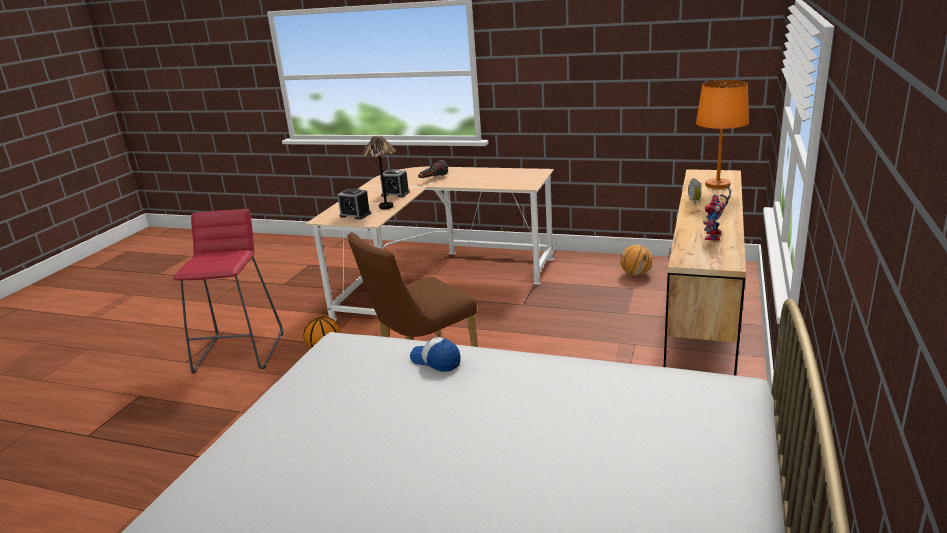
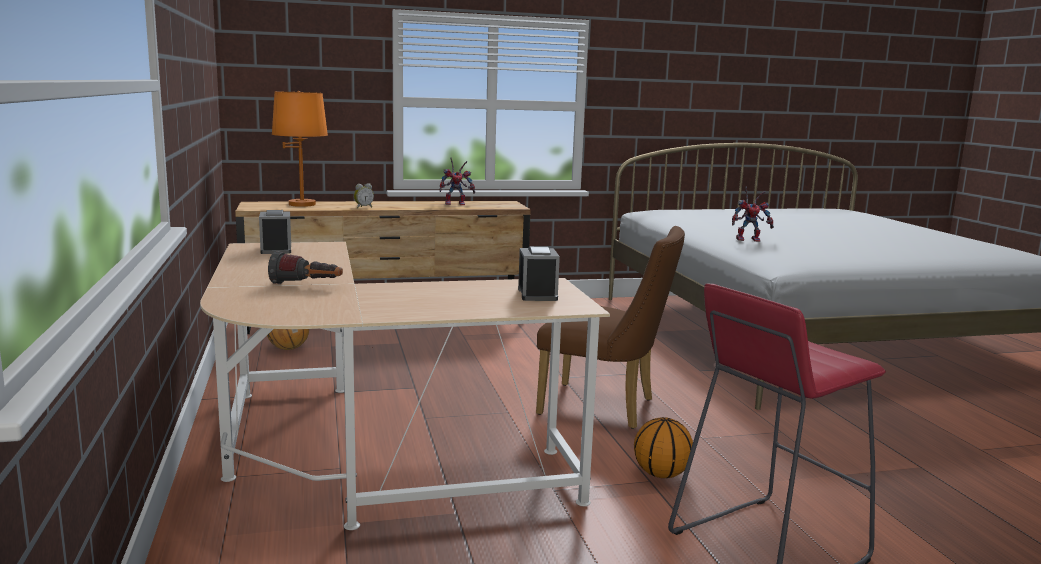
camera: 125 degrees left, 10 degrees down
(386, 207) = (481, 286): table lamp -> none
(395, 194) = (410, 292): alarm clock -> alarm clock (276, 249)
(436, 361) = (749, 239): cap -> toy robot

